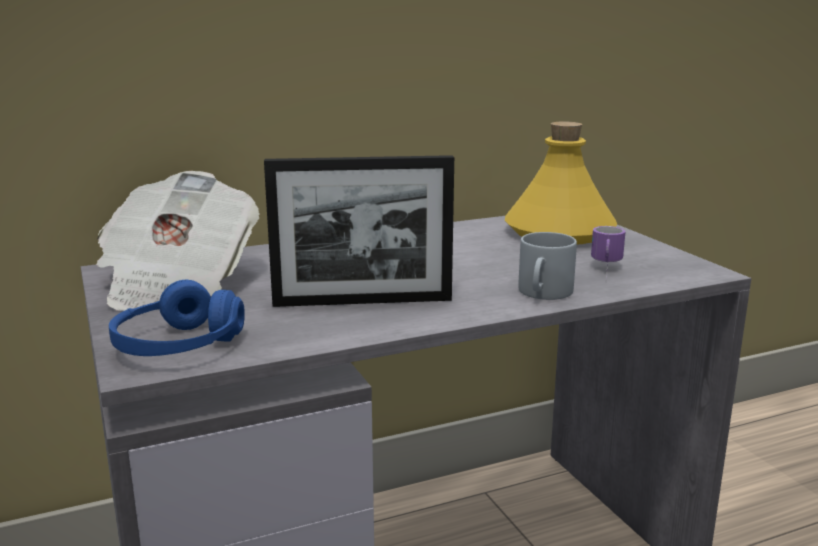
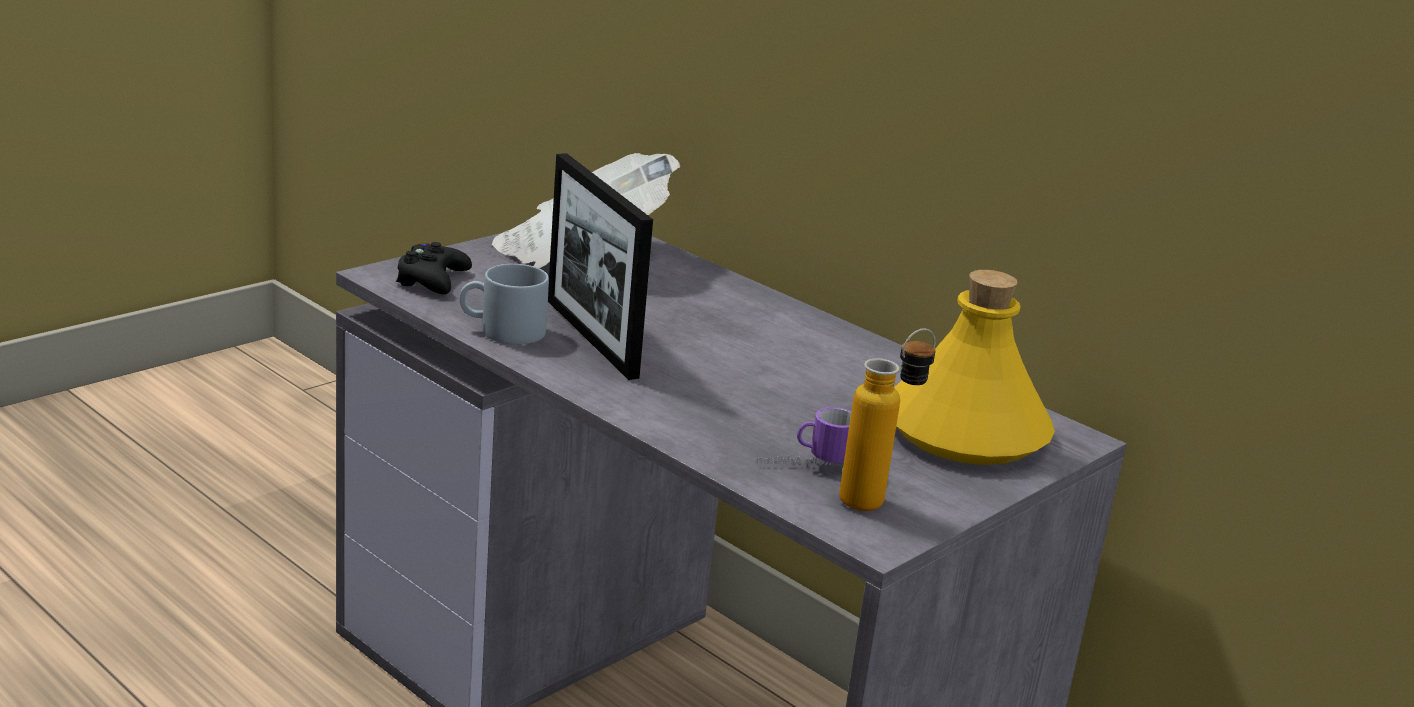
camera: 65 degrees right, 5 degrees up
(178, 346) = (432, 280): blue headphones -> black game controller
(544, 293) = (691, 428): grey mug -> grey mug (502, 331)
(651, 263) = (876, 498): none -> bottle

